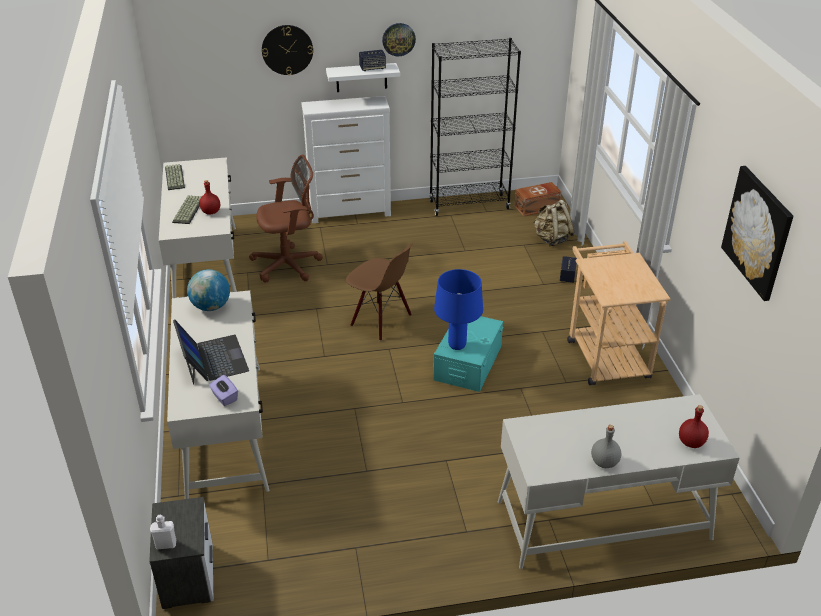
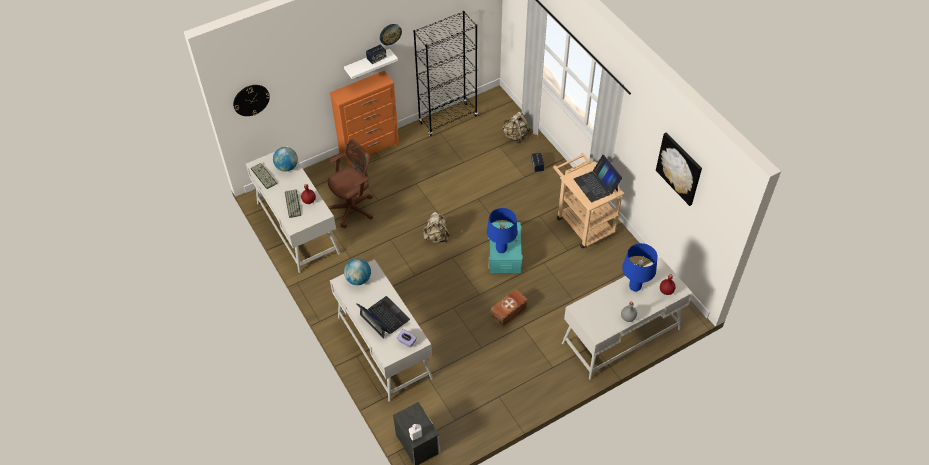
camera: 20 degrees left, 15 degrees up
(210, 175) = (287, 167): none -> globe
(287, 49) = (317, 64): wall clock -> wall clock (251, 100)
(351, 212) = (370, 149): white dresser -> orange dresser
(380, 321) = (436, 237): brown chair -> beige backpack
(537, 207) = (495, 109): brown storage box -> brown storage box (509, 312)
(628, 279) = (596, 185): none -> laptop
(635, 423) = (634, 287): none -> blue table lamp

